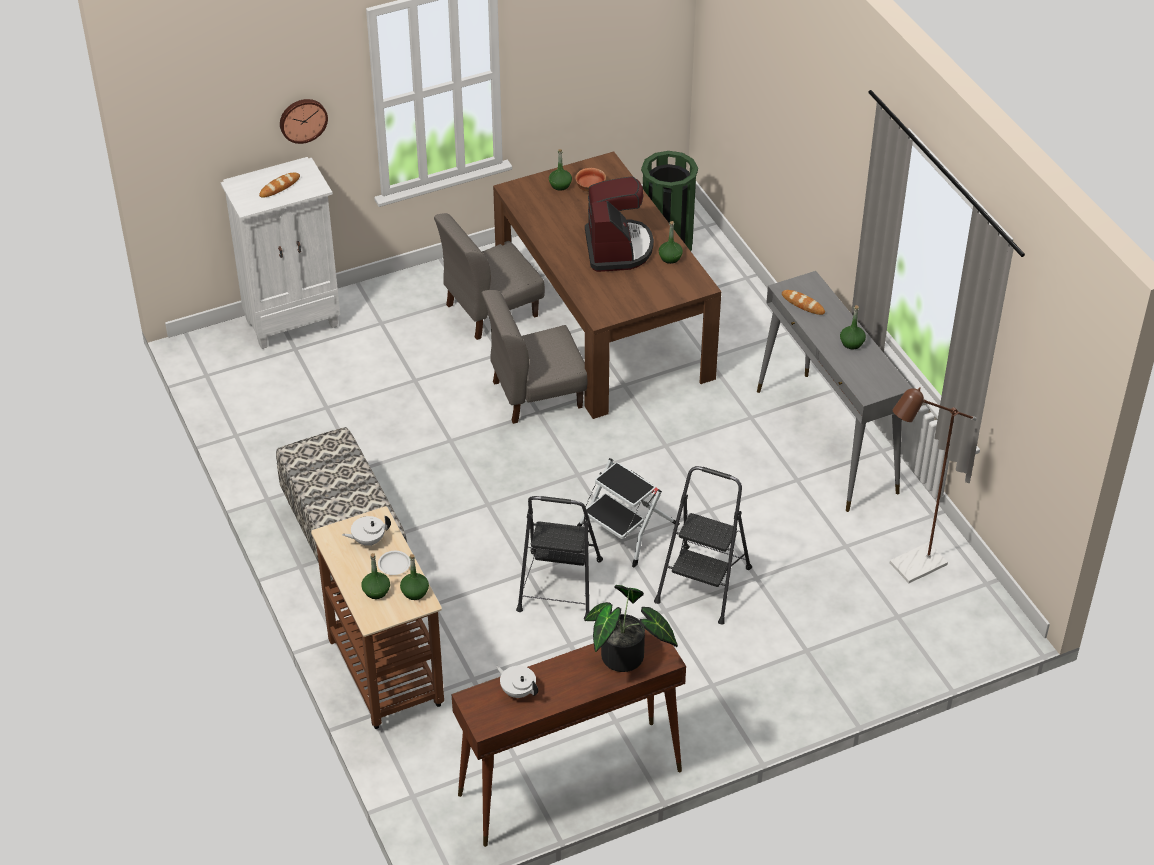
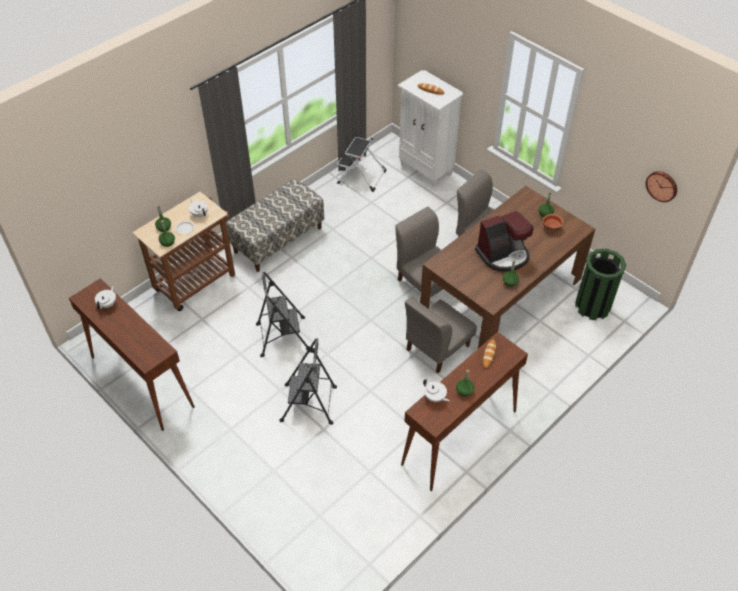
camera: 70 degrees right, 5 degrees up
(302, 119) = (466, 70): wall clock -> wall clock (662, 185)
(625, 660) = (142, 344): potted plant -> none
(627, 528) = (338, 355): step ladder -> step ladder (361, 175)
(665, 418) = (437, 347): none -> grey chair
(827, 441) = (459, 438): grey console table -> brown console table
(852, 372) = (435, 397): none -> white teapot
(910, 568) = (365, 513): brown floor lamp -> none

